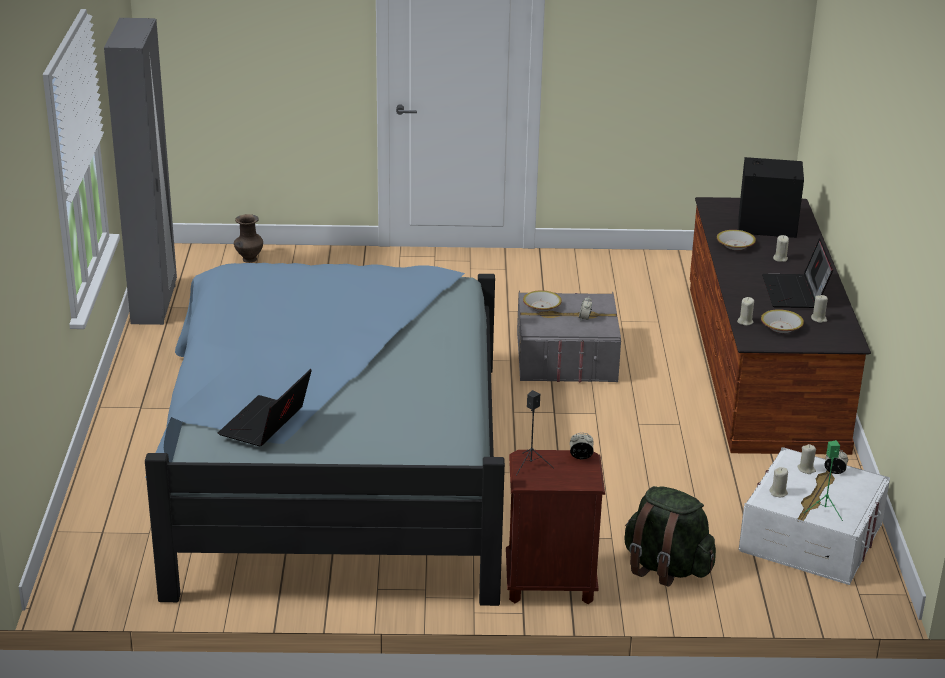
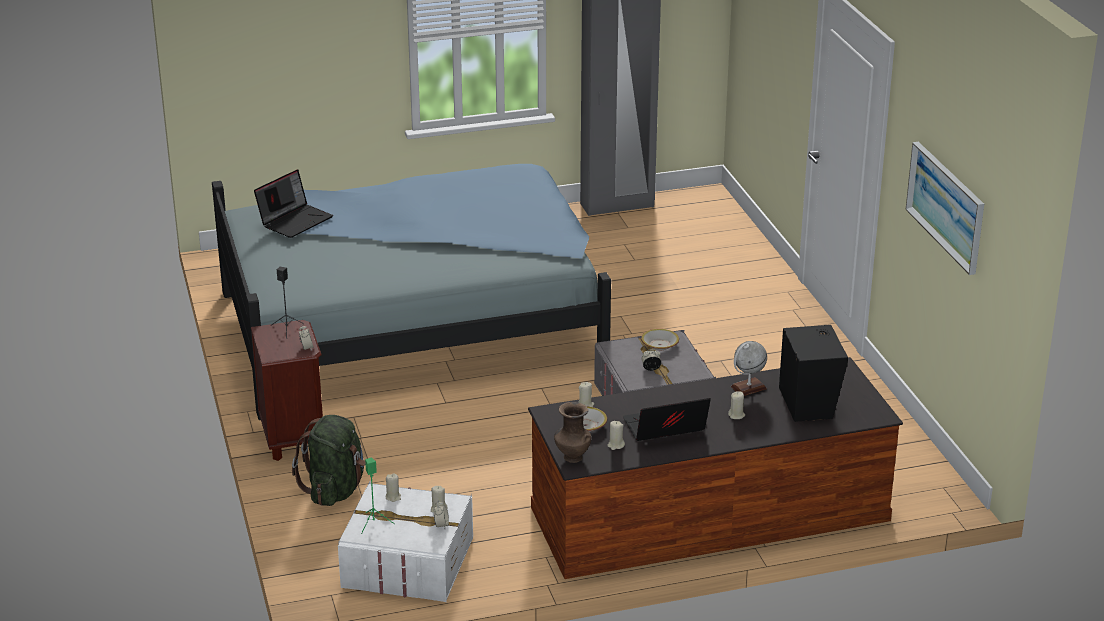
camera: 75 degrees right, 0 degrees up
(249, 259) = (724, 227): brown vase -> brown vase (572, 457)
(266, 425) = (295, 220): laptop -> laptop turned 120 degrees clockwise
(678, 40) = (946, 206): none -> picture
(735, 245) = (748, 388): bowl -> globe

